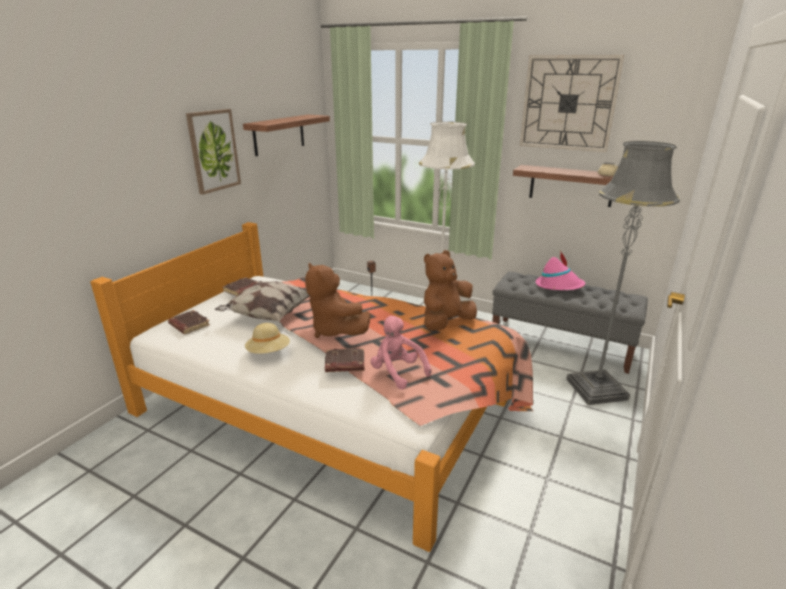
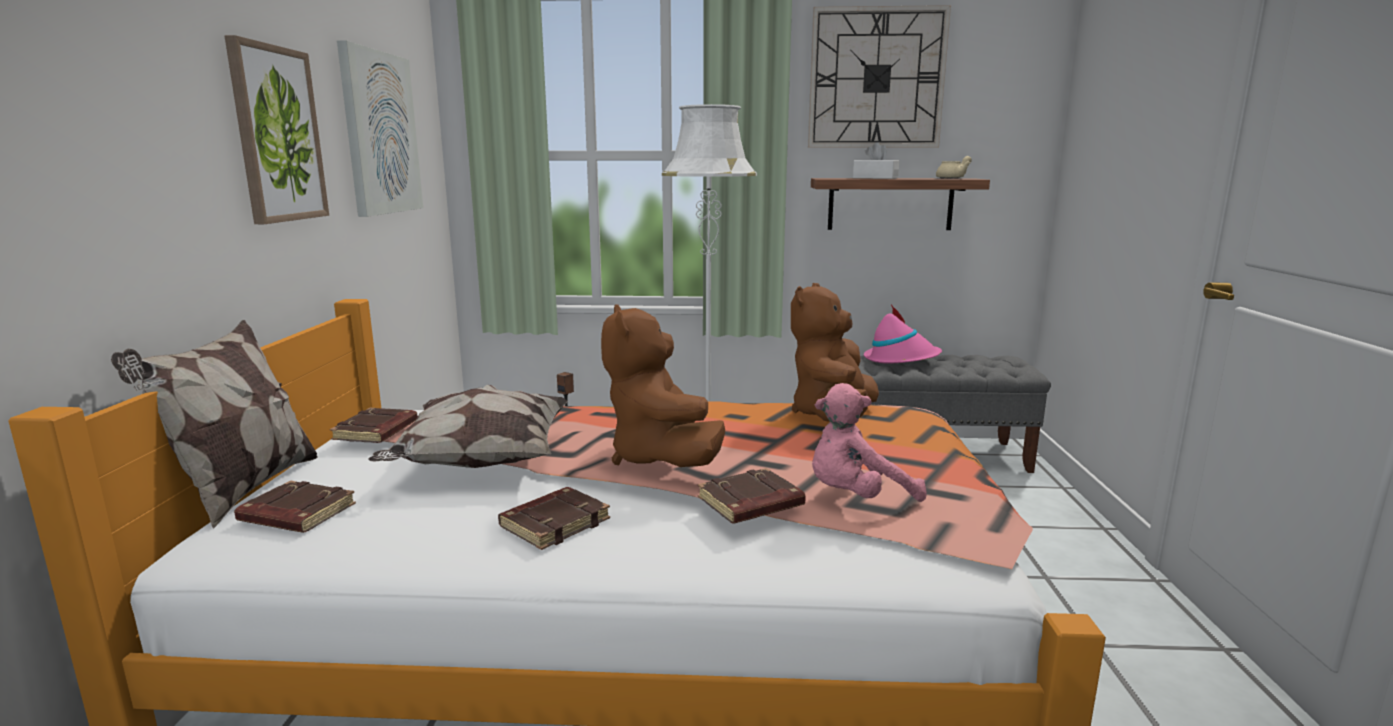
camera: 25 degrees left, 10 degrees down
(182, 309) = (243, 489): none -> pillow
(268, 352) = (555, 523): beige hat -> brown book
(279, 134) = (380, 133): shelf -> picture
(335, 330) = (660, 458): brown plush toy -> brown plush toy turned 45 degrees clockwise
(397, 372) = (856, 497): pink plush toy -> pink plush toy turned 45 degrees counterclockwise
(556, 170) = (875, 178): none -> white tissue box
(596, 389) = (1019, 501): grey floor lamp -> none

